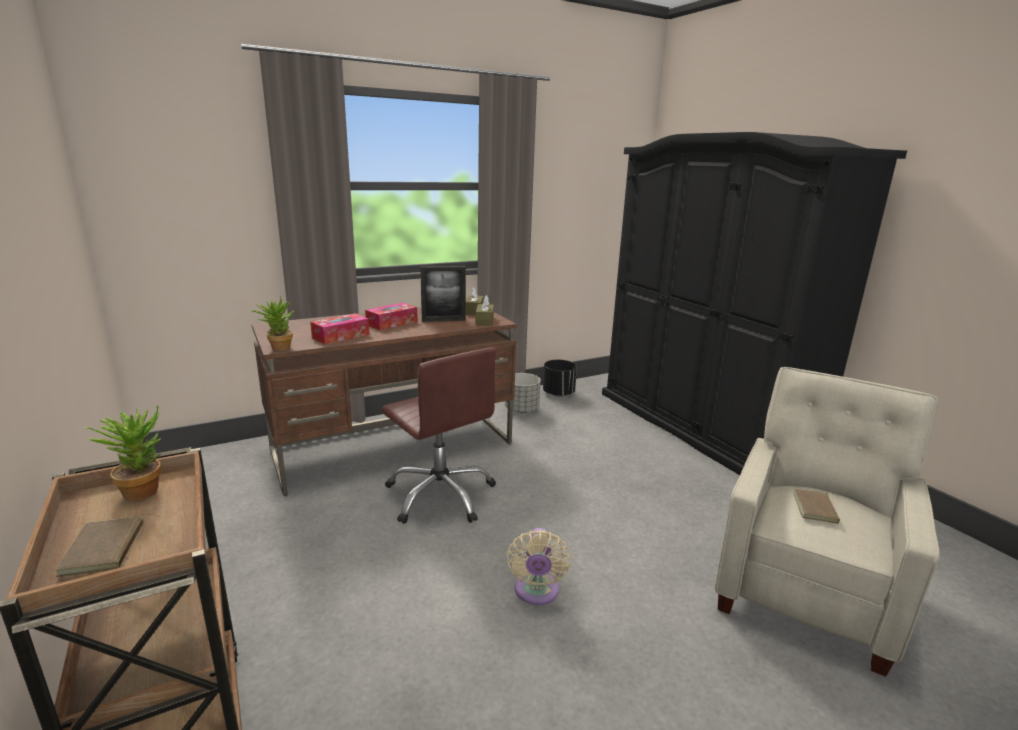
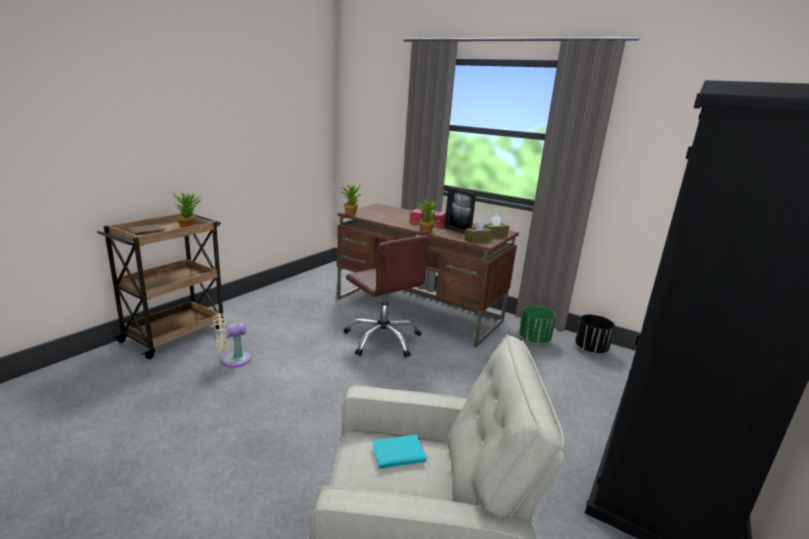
camera: 60 degrees right, 0 degrees up
(341, 336) = (386, 218): tissue box -> none
(421, 331) = (425, 230): none -> potted plant
(440, 494) = (383, 339): brown office chair -> brown office chair turned 60 degrees counterclockwise
(522, 409) = (534, 339): grey planter -> green planter
(536, 592) = (313, 397): beige fan -> beige fan (232, 360)
(816, 508) = (399, 455): brown book -> turquoise book

